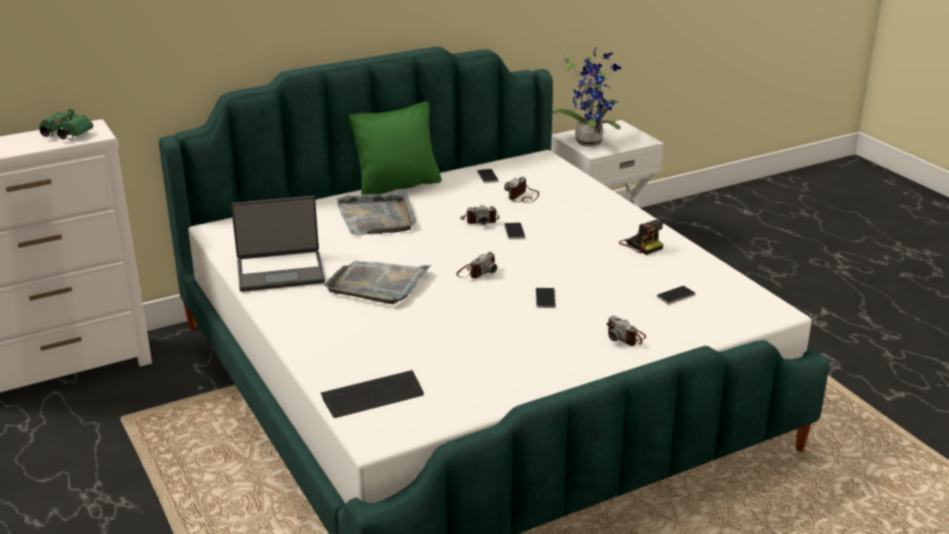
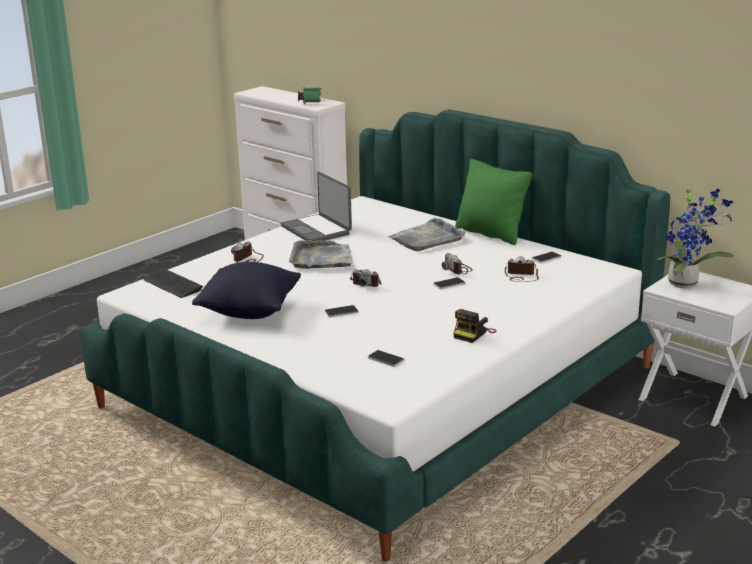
camera: 70 degrees right, 5 degrees down
(503, 352) = (249, 311): none -> black pillow
(626, 336) = (301, 349): camera -> camera (248, 259)

